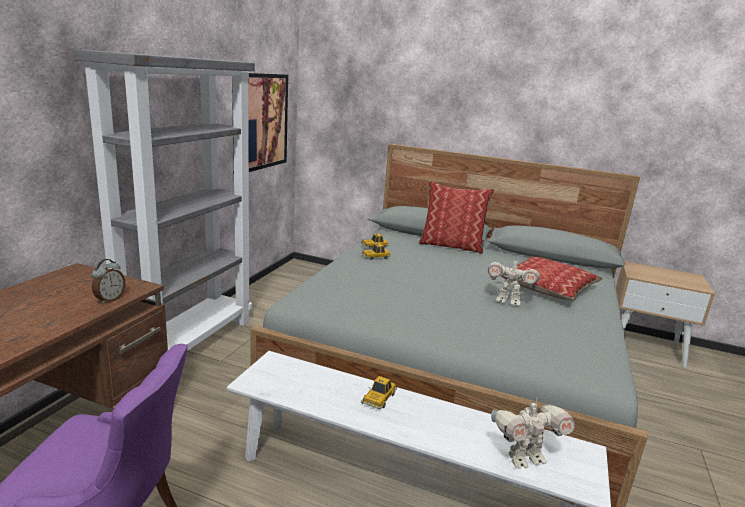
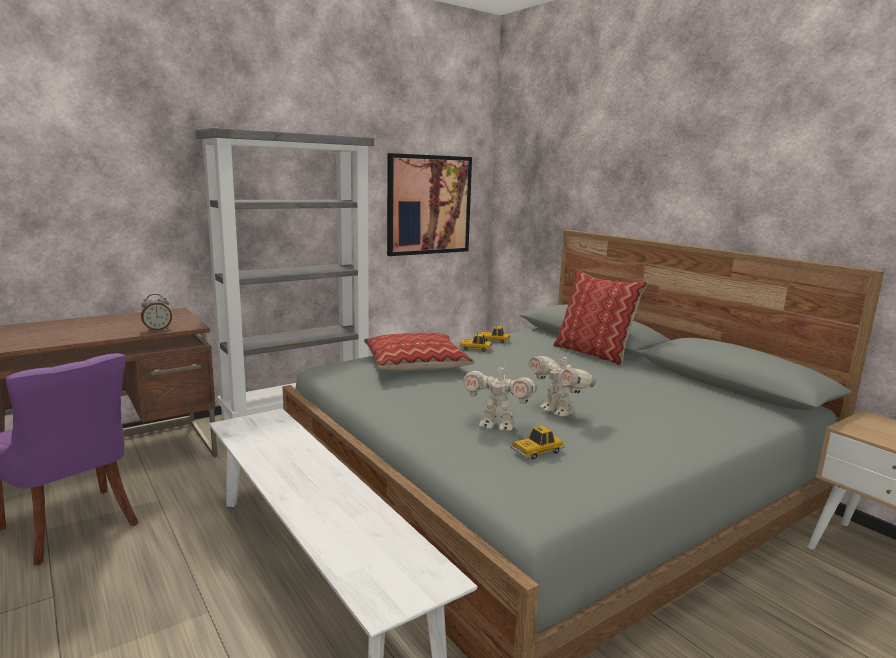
camera: 35 degrees right, 5 degrees down
(379, 398) = (310, 465): toy car -> toy car (537, 451)
(524, 458) = (360, 556): toy robot -> toy robot (497, 425)
(548, 287) = (649, 410): pillow -> pillow (416, 364)

